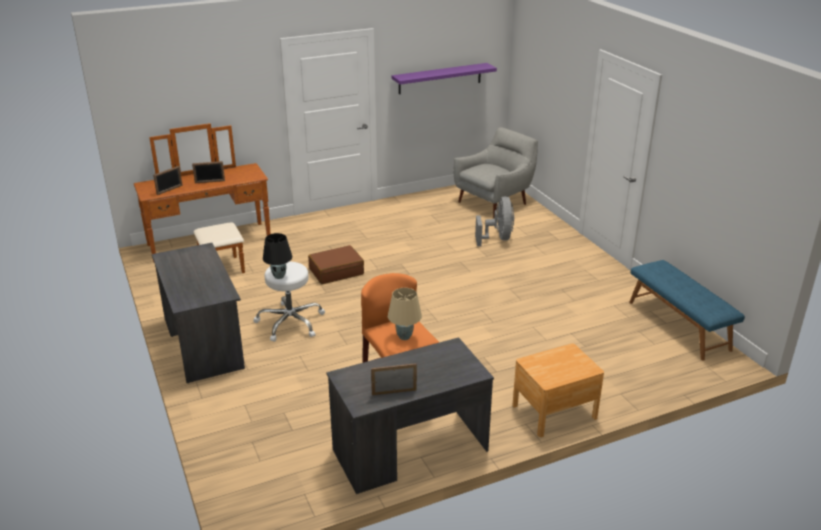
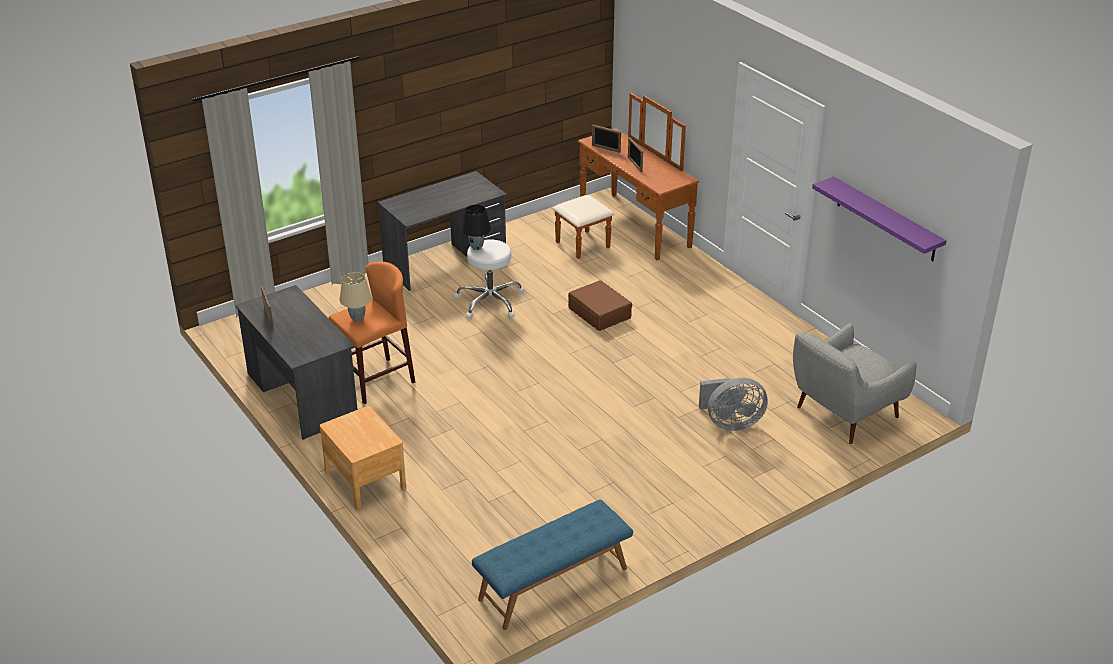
camera: 80 degrees right, 5 degrees up
(494, 202) = (843, 414): grey armchair -> grey armchair turned 105 degrees clockwise

